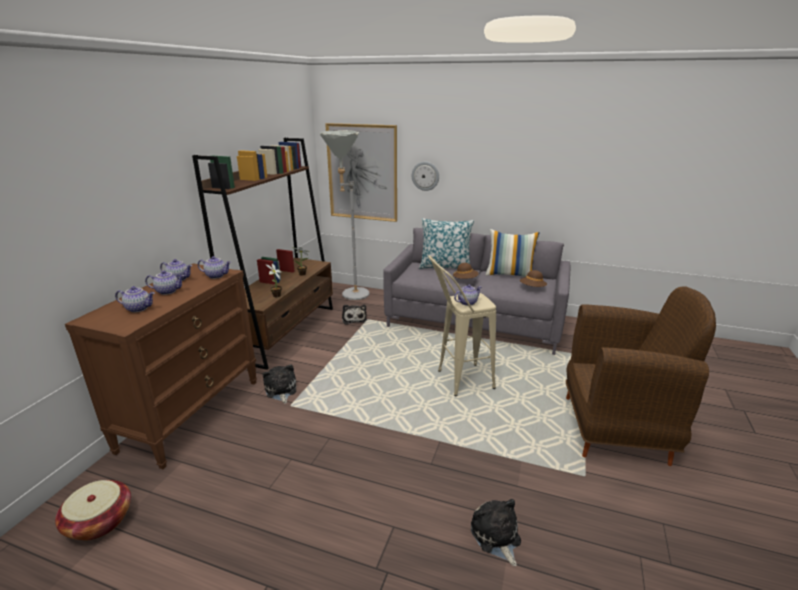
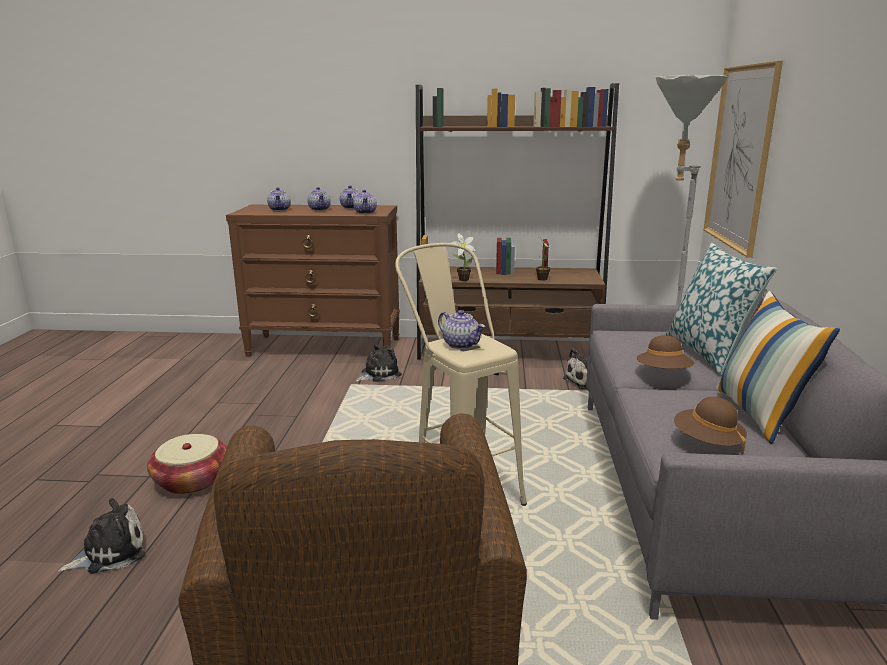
camera: 75 degrees right, 5 degrees down
(99, 521) = (188, 353): basket -> basket (192, 480)
(425, 176) = (792, 167): wall clock -> none

